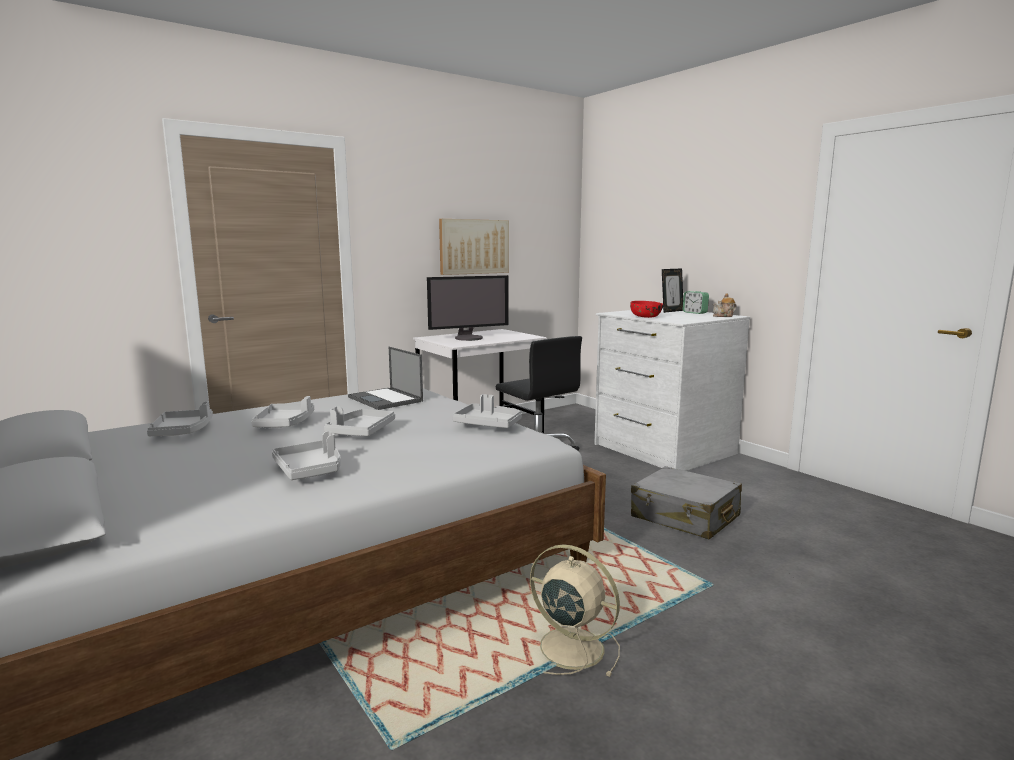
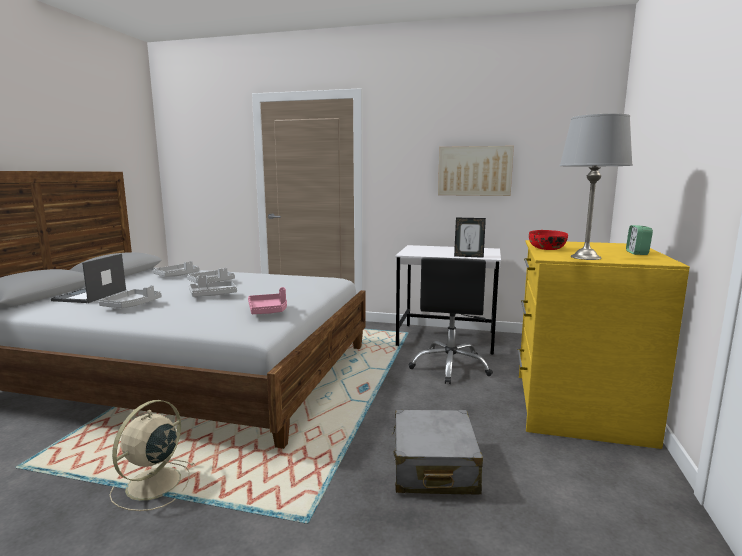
camera: 50 degrees right, 0 degrees up
(386, 399) = (293, 282): laptop -> laptop (90, 295)
(469, 338) = (438, 251): monitor -> none
(488, 424) = (268, 310): grey tray -> pink tray
(568, 647) = (152, 485): beige fan -> beige fan turned 150 degrees counterclockwise
(663, 449) = (576, 407): white dresser -> yellow dresser
(671, 311) = (619, 248): picture frame -> picture frame (468, 256)
(693, 319) = (585, 257): none -> grey table lamp
(724, 316) = (648, 260): teapot -> none

